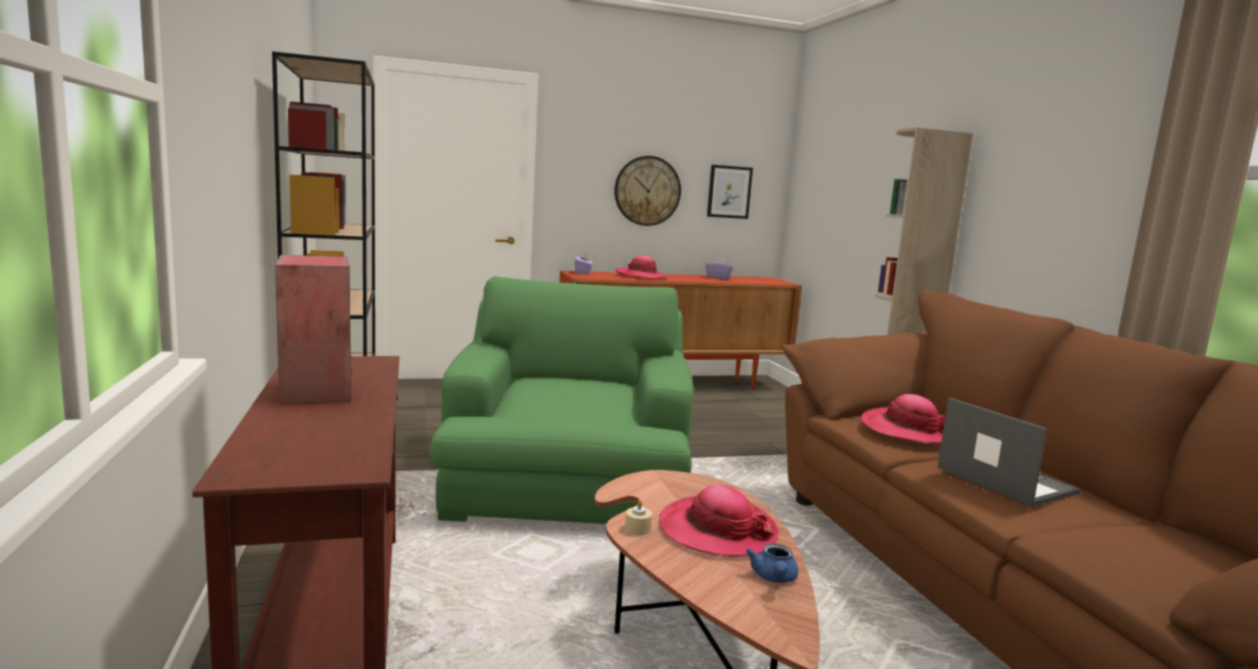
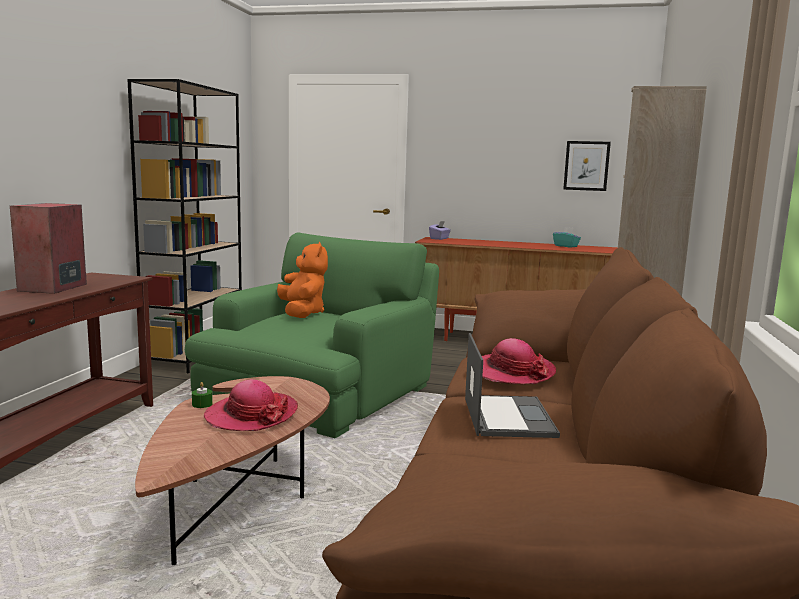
camera: 30 degrees right, 0 degrees up
(546, 382) = (302, 313): none -> orange plush toy
(637, 529) = (202, 404): beige candle -> green candle
(641, 276) = (487, 242): hat -> none
(647, 191) = (504, 167): wall clock -> none
(718, 278) = (566, 246): purple tissue box -> turquoise tissue box
(774, 578) = (226, 446): blue teapot -> none

